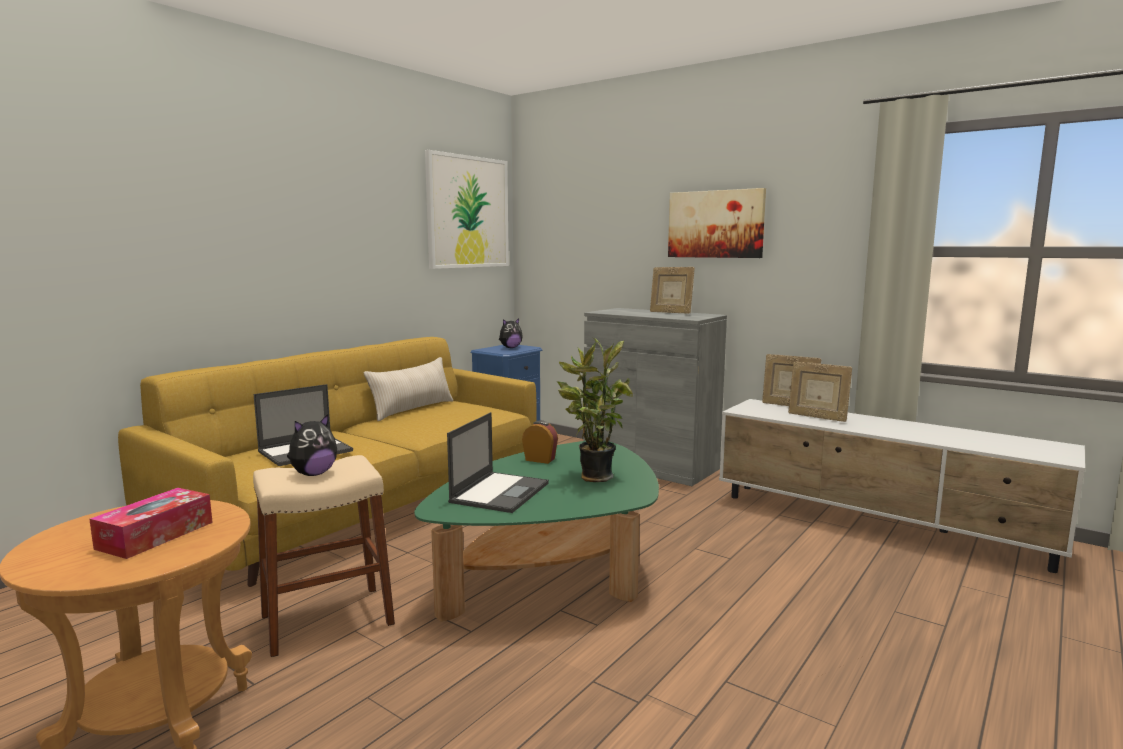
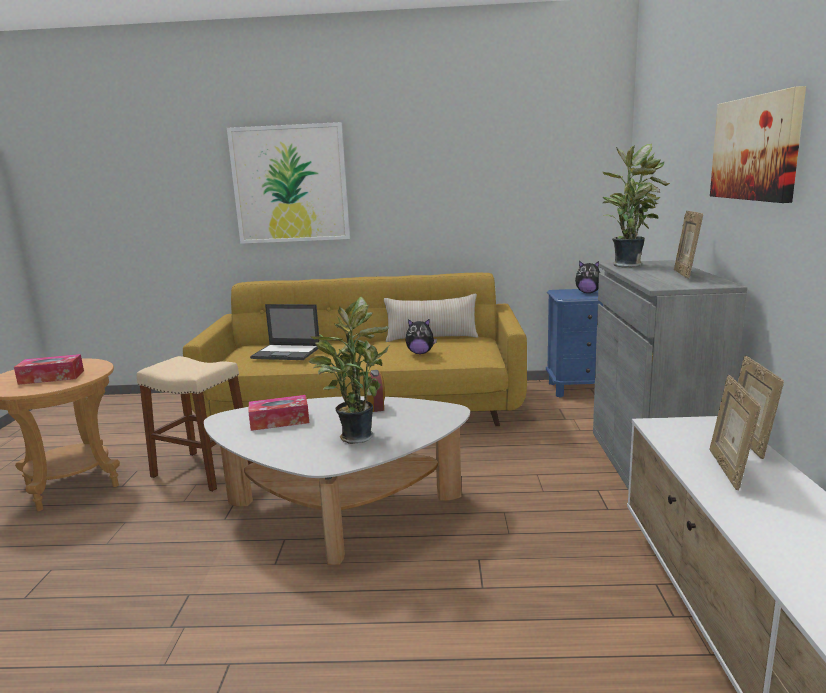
camera: 55 degrees right, 5 degrees up
(313, 474) = (183, 367): plush toy -> plush toy (420, 353)
(468, 212) = (557, 144): picture -> picture (290, 184)
(500, 492) = (279, 421): laptop -> tissue box
(553, 573) = (341, 512): green coffee table -> white coffee table
(611, 311) = (628, 265): none -> potted plant

